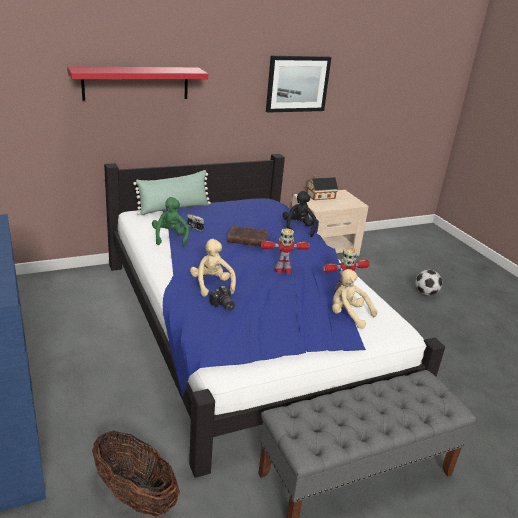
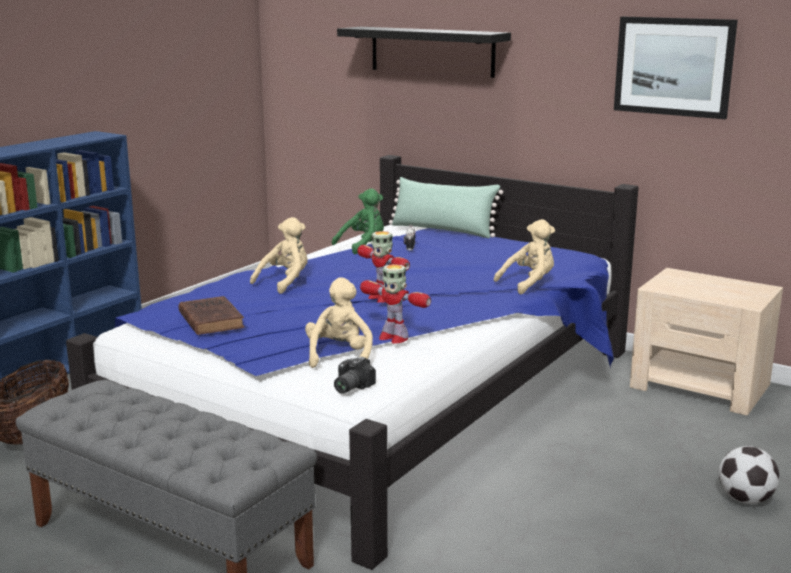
camera: 60 degrees right, 10 degrees down
(136, 83) = (432, 51): red shelf -> black shelf
(222, 305) = (245, 294): camera -> camera (349, 387)
(246, 239) = (429, 268): brown book -> brown book (210, 319)
(298, 229) = (529, 284): black plush toy -> beige plush toy
(319, 196) = (704, 280): toy house -> none

